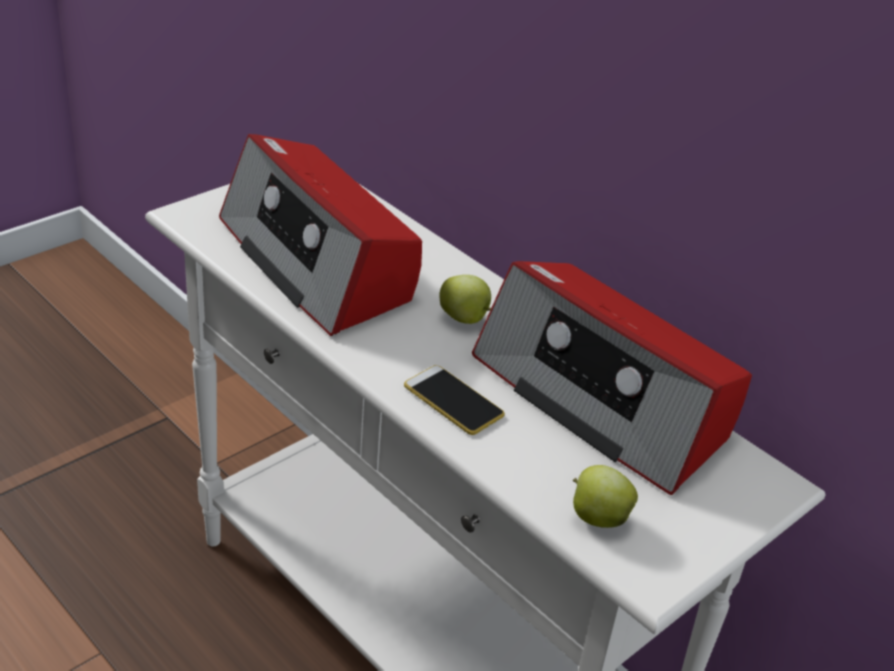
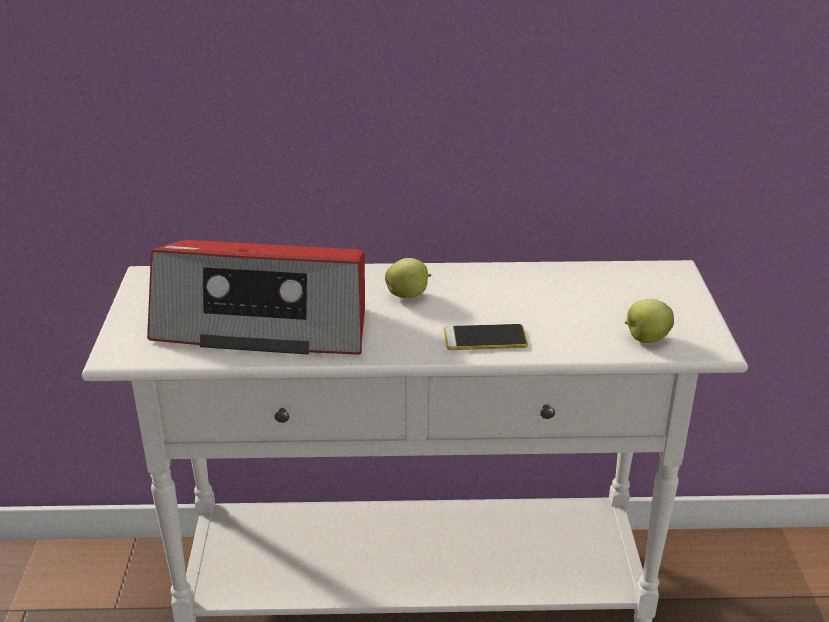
camera: 45 degrees left, 5 degrees down
(604, 399) = (545, 286): radio -> none

